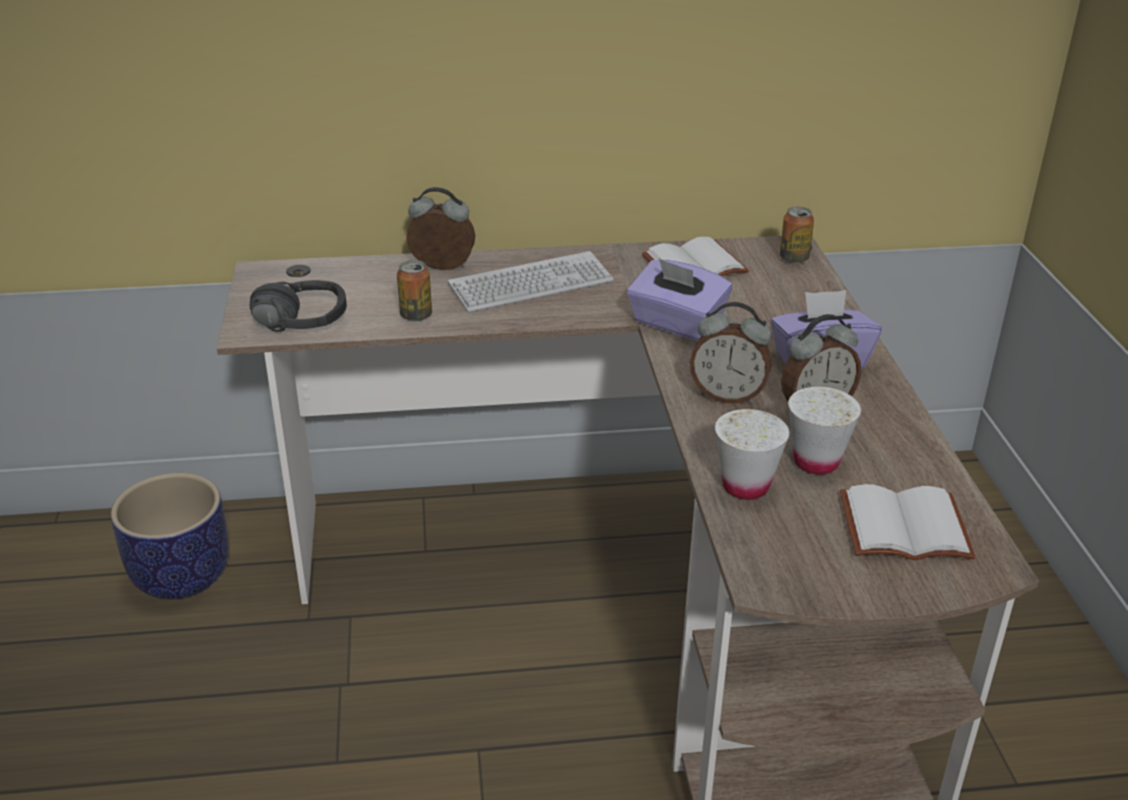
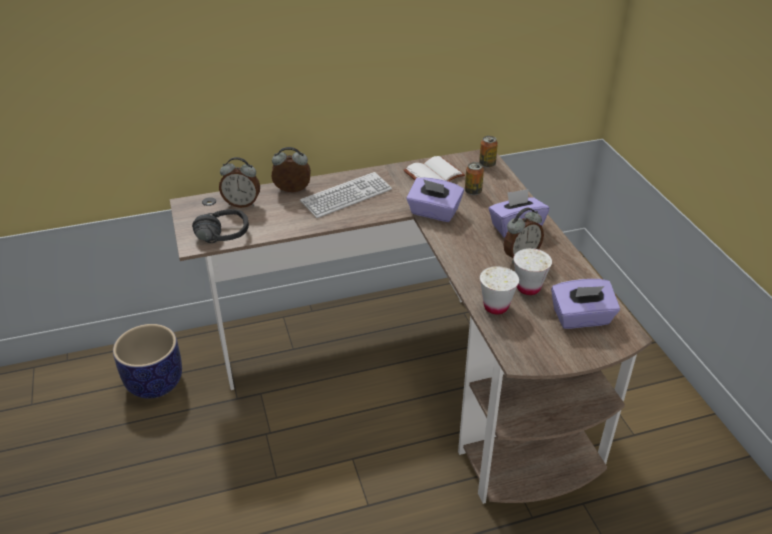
camera: 10 degrees left, 5 degrees up
(416, 315) = (287, 223): can -> can (473, 191)
(728, 396) = (473, 254): alarm clock -> alarm clock (242, 203)
(905, 525) = (581, 318): white book -> purple tissue box

